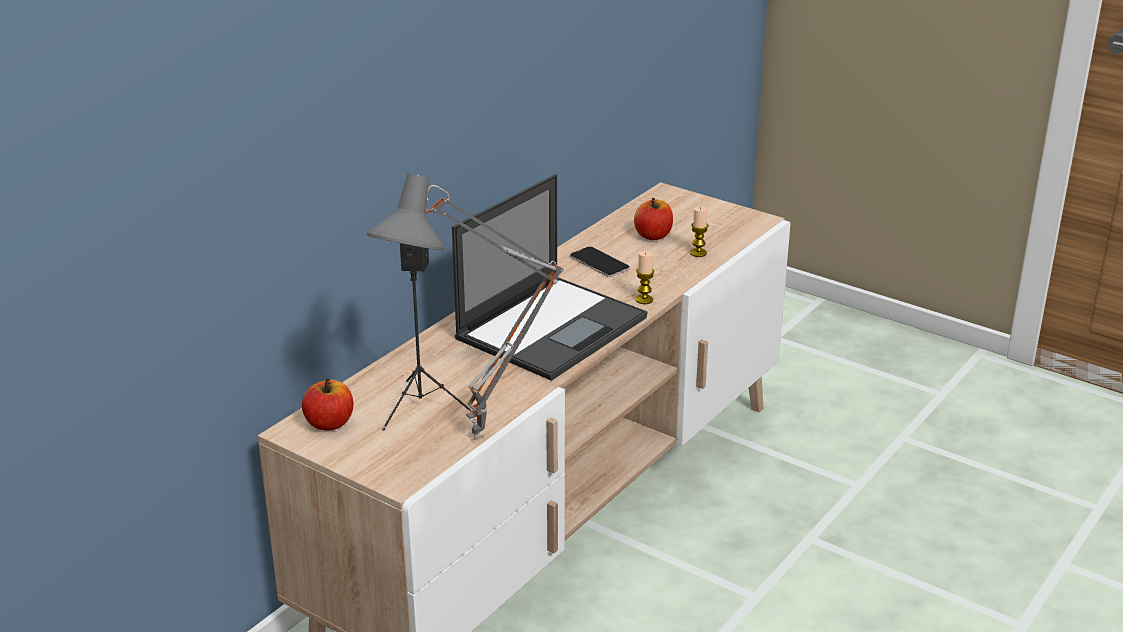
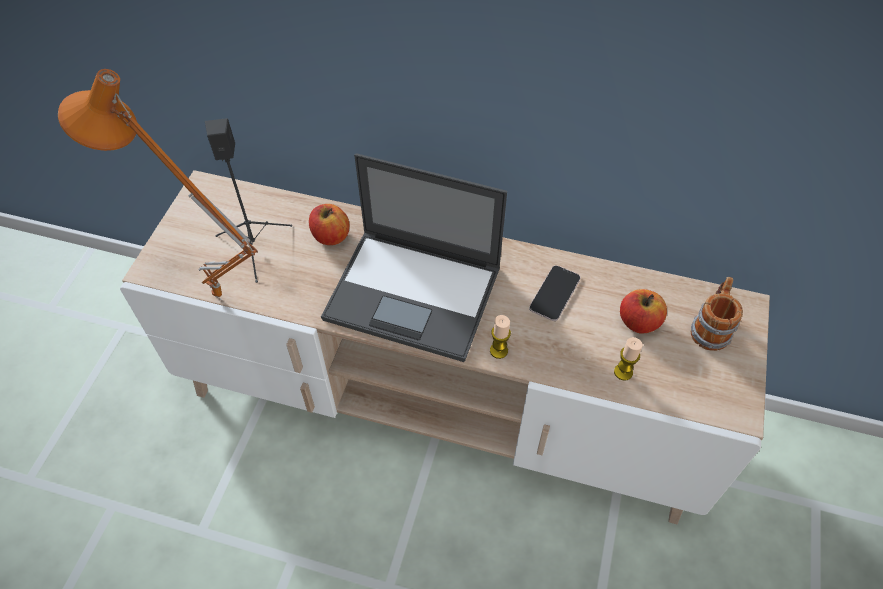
camera: 70 degrees right, 25 degrees up
(329, 423) = (217, 202): apple -> apple (330, 236)
(480, 441) = (214, 301): grey table lamp -> orange table lamp
(676, 210) = (711, 327): none -> mug

